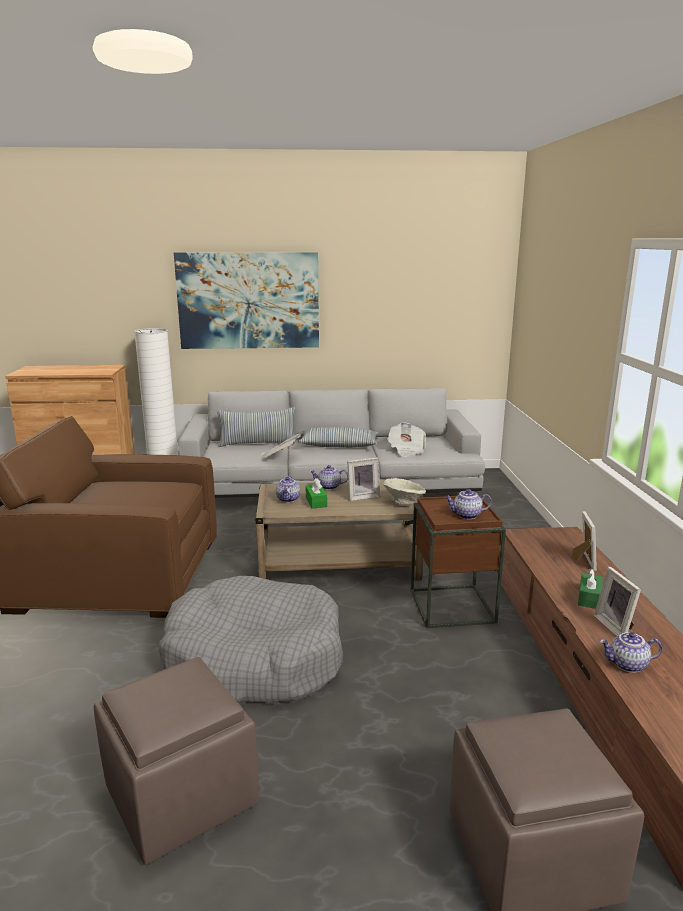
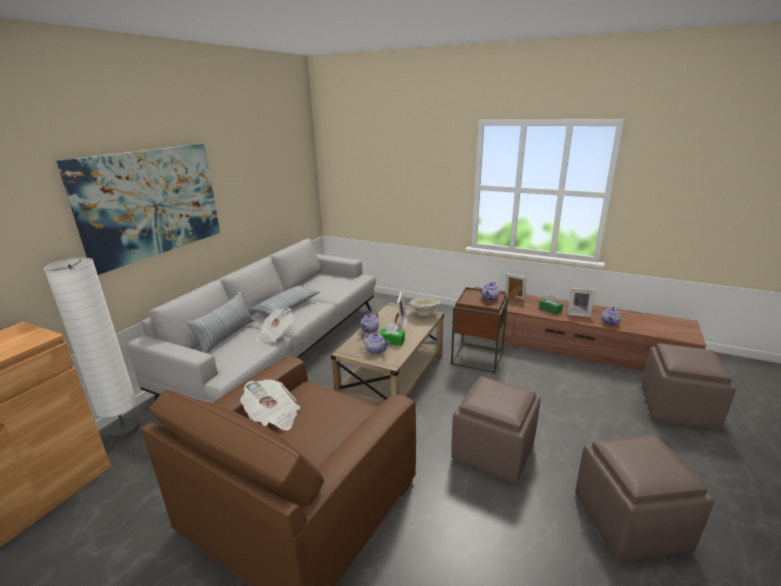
camera: 60 degrees left, 5 degrees up
(254, 658) = (493, 450): grey dog bed -> brown ottoman
(406, 450) = (330, 289): newspaper -> newspaper (273, 416)

